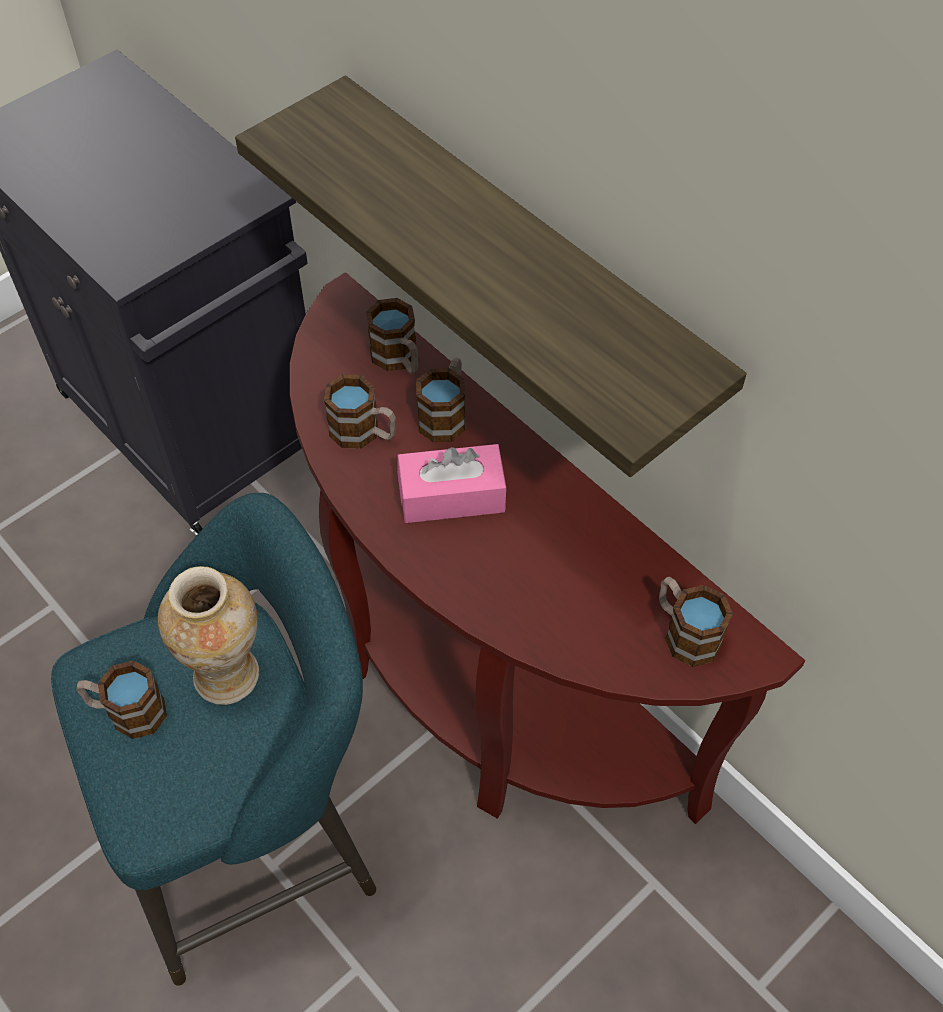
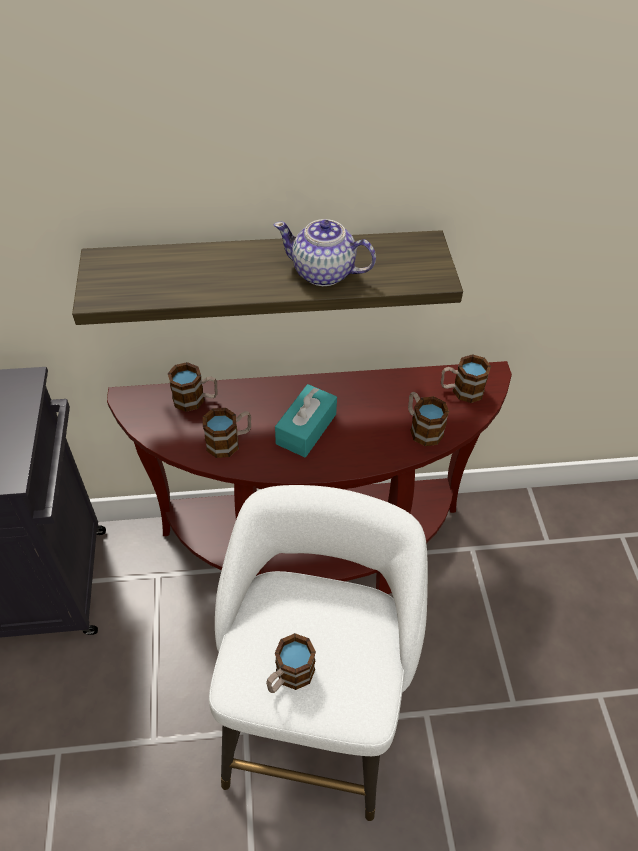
camera: 55 degrees left, 5 degrees down
(228, 677) = (308, 609): vase -> none
(258, 835) = (313, 718): turquoise stool -> white stool
(445, 414) = (252, 401): mug -> mug (422, 428)
(451, 496) = (306, 429): pink tissue box -> turquoise tissue box
(517, 300) = (324, 273): none -> teapot

